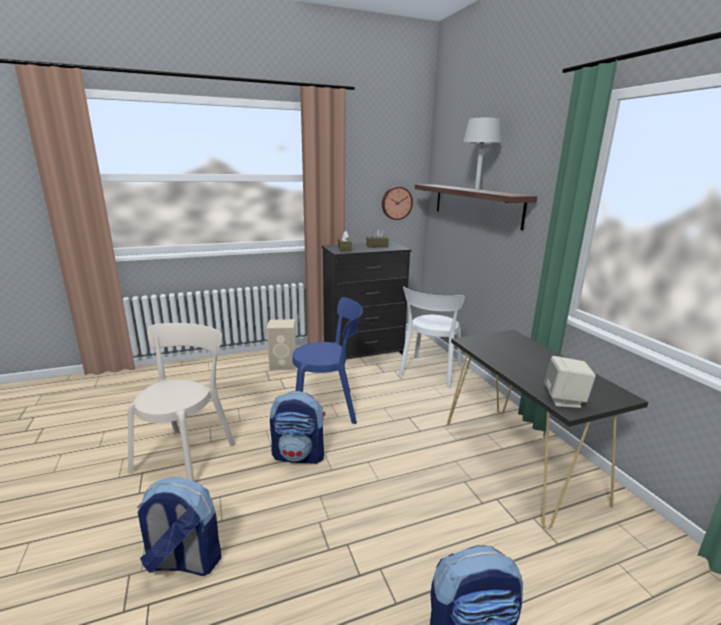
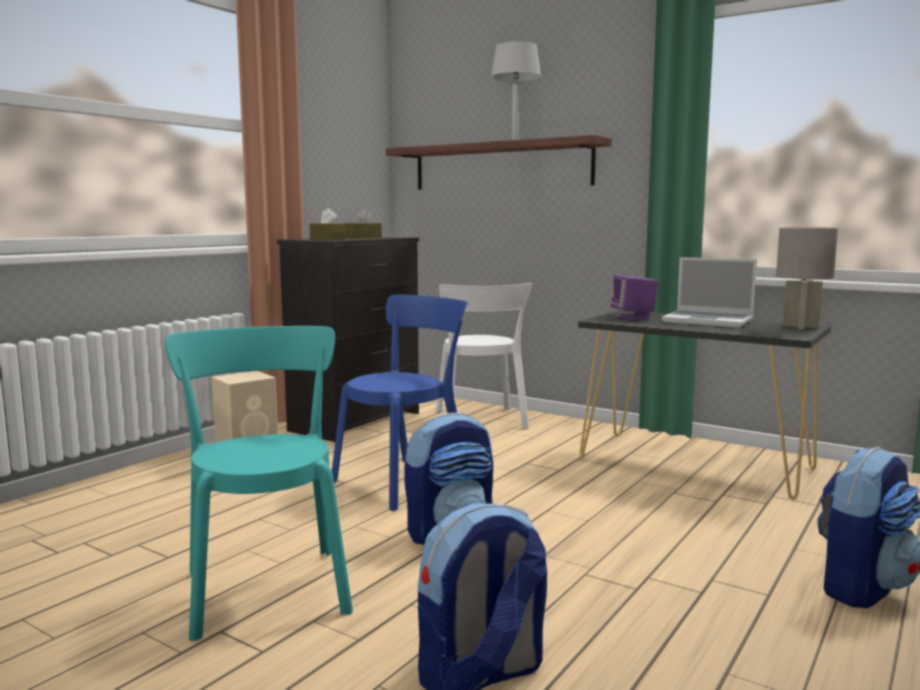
camera: 35 degrees left, 10 degrees down
(187, 454) = (266, 587): beige chair -> turquoise chair
(396, 203) = (355, 179): wall clock -> none
(499, 343) = (633, 317): none -> purple speaker
(547, 364) = (709, 321): none -> laptop
(565, 400) = (777, 333): beige speaker -> none
(611, 395) = (801, 326): none -> grey table lamp

